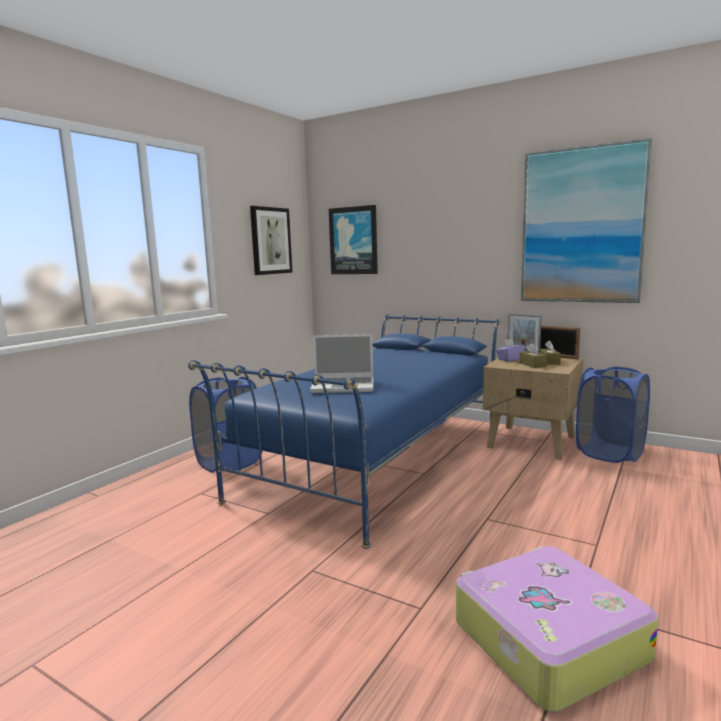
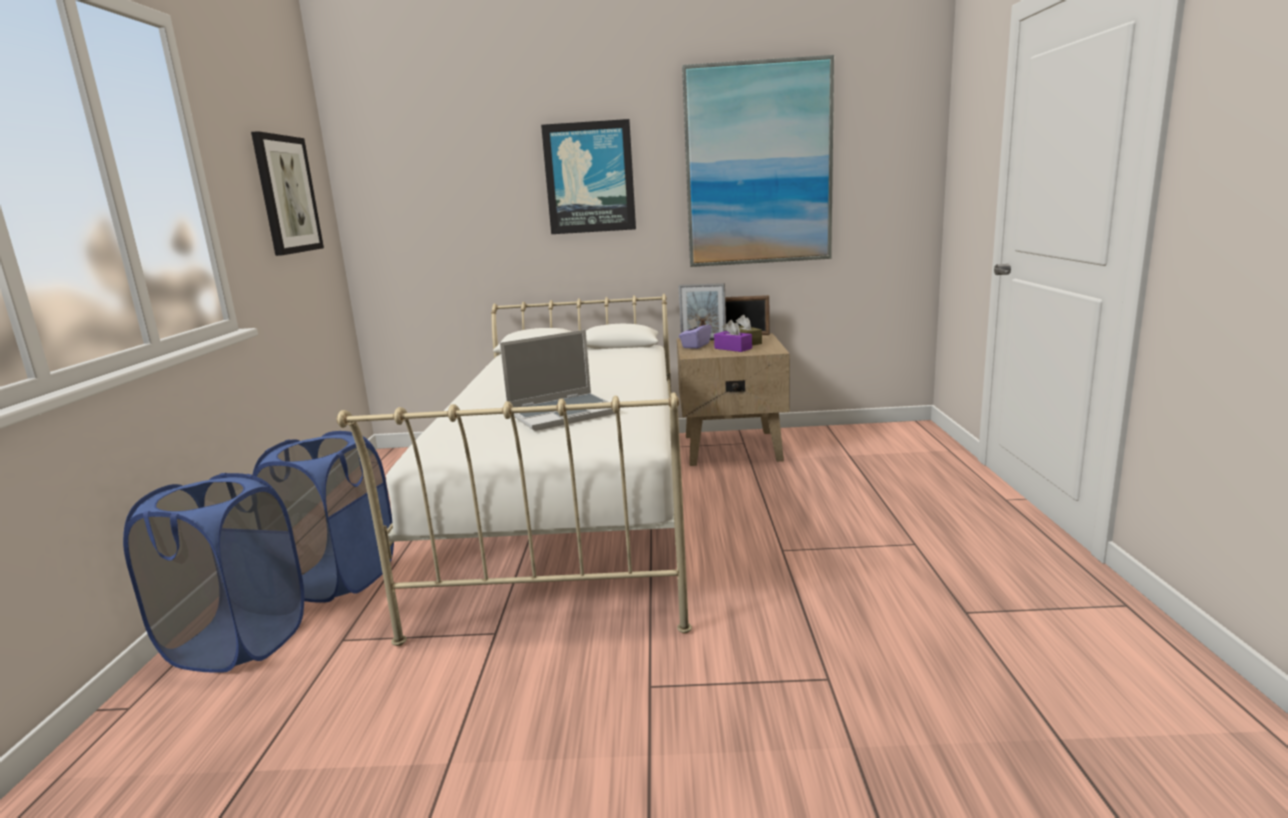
camera: 30 degrees left, 5 degrees up
(353, 240) = (419, 192): picture -> picture (589, 178)
(376, 461) = (570, 516): blue bed -> white bed
(532, 365) = (733, 348): brown tissue box -> purple tissue box
(546, 639) = (978, 659): suitcase -> none
(609, 453) = (822, 442): blue laundry basket -> blue laundry basket (237, 643)

